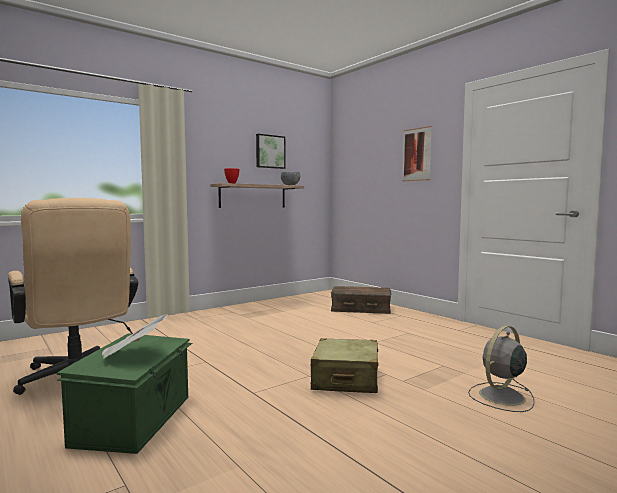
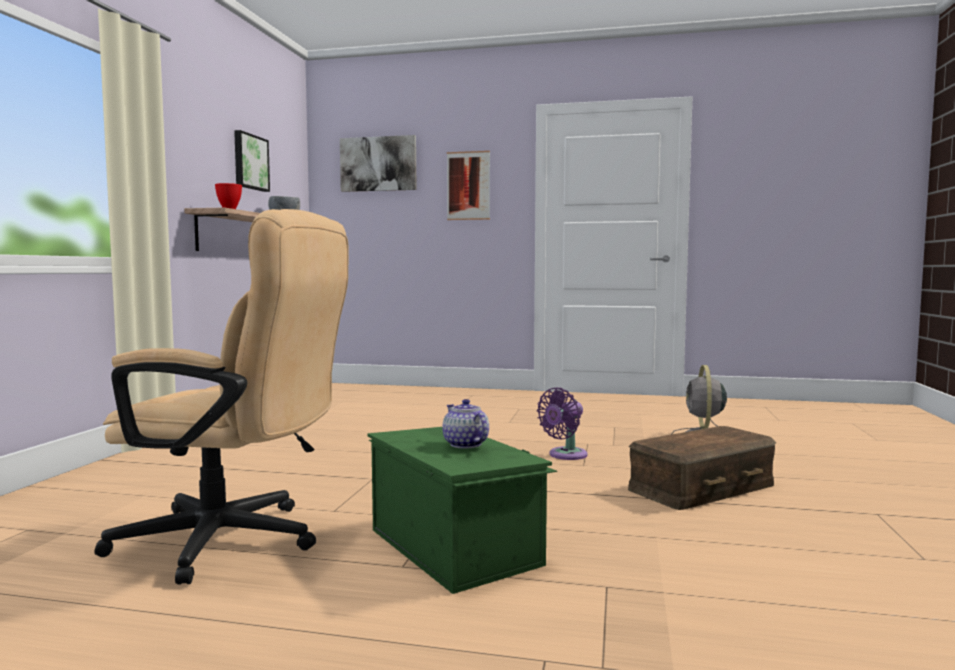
camera: 40 degrees left, 0 degrees up
(133, 353) = (465, 444): newspaper -> teapot
(346, 379) = (565, 455): beige suitcase -> purple fan
(360, 309) = (411, 396): brown storage box -> brown storage box (702, 487)
(365, 143) = (378, 164): none -> picture

